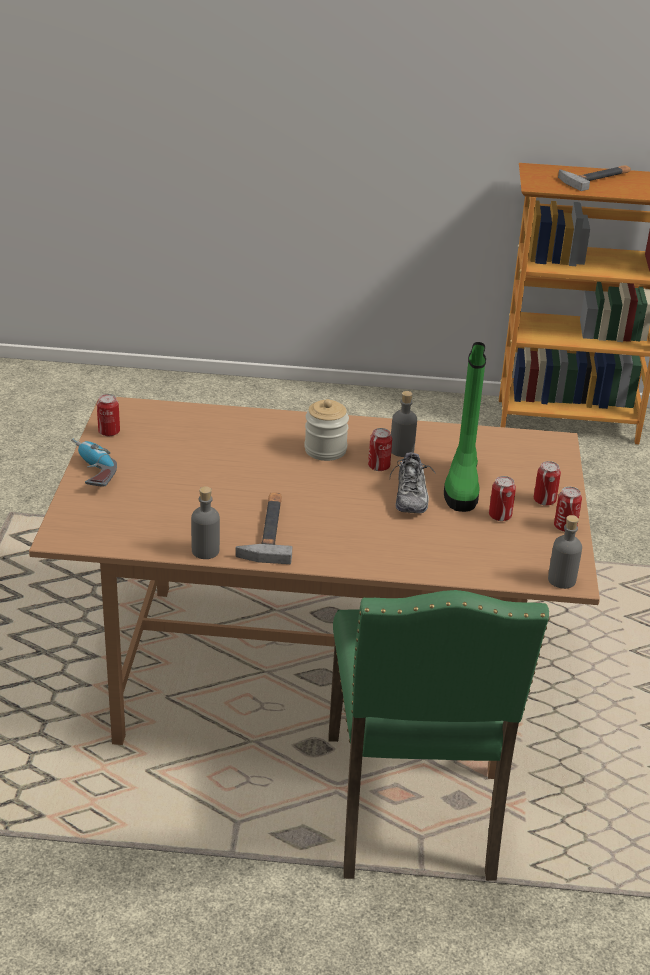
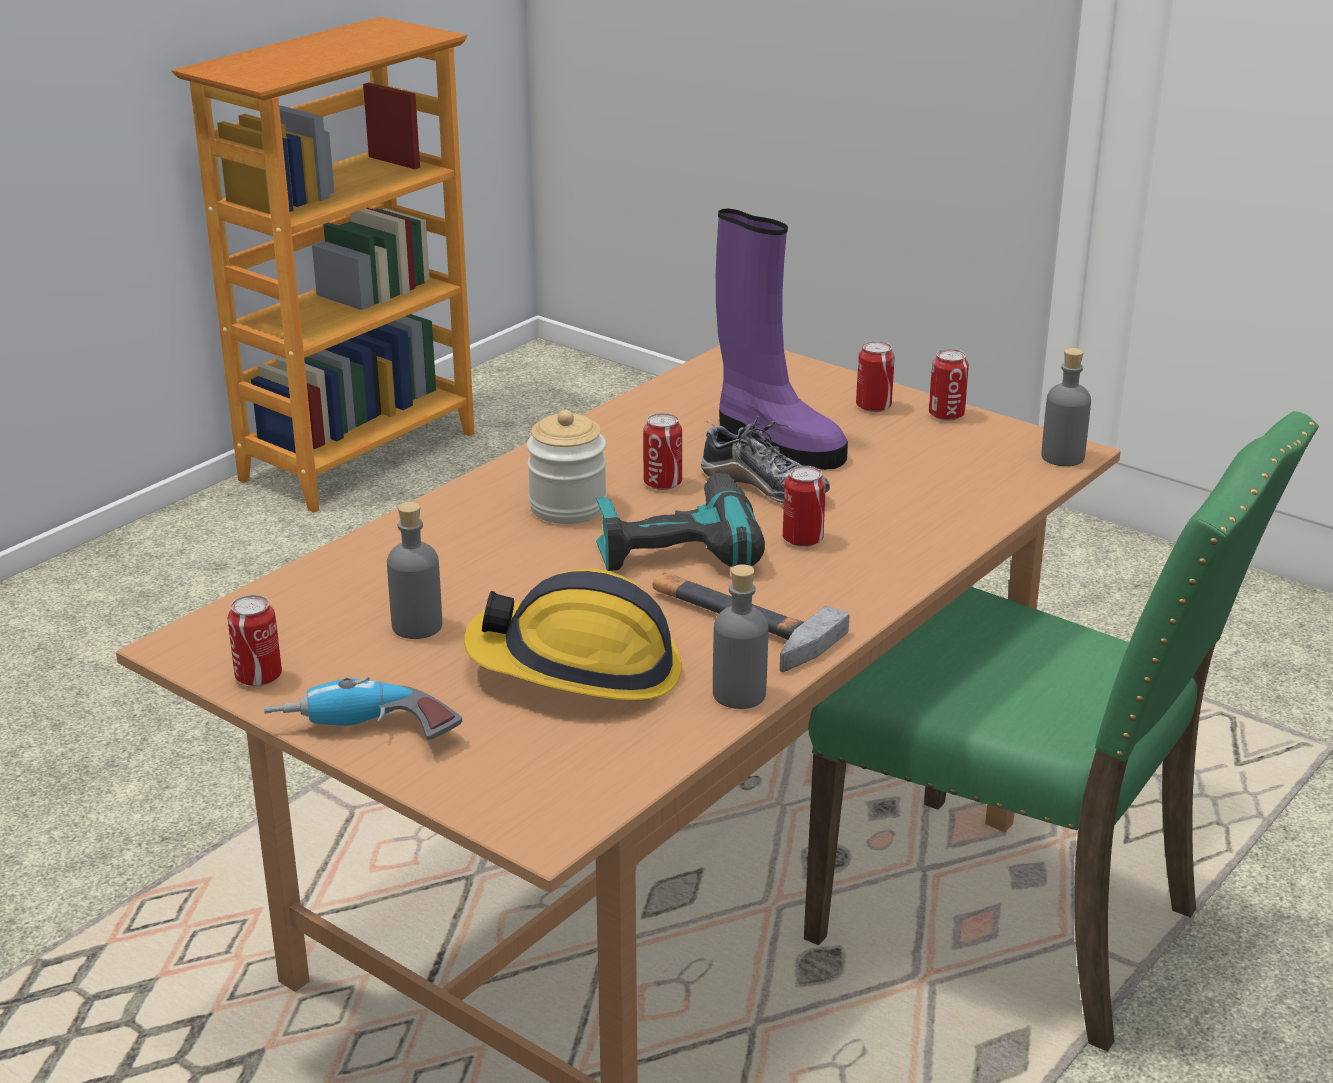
camera: 55 degrees left, 5 degrees down
(186, 502) = (578, 669): none -> hard hat
(323, 490) = (676, 544): none -> power drill
(402, 450) = (640, 454): grey bottle -> grey bottle (417, 626)
(462, 484) = (776, 443): green boot -> purple boot
(500, 516) = (879, 445): can -> can (802, 539)
(596, 178) = (303, 52): hammer -> none

